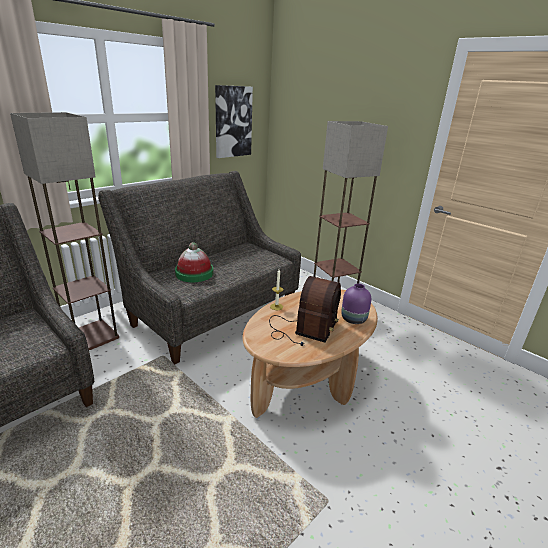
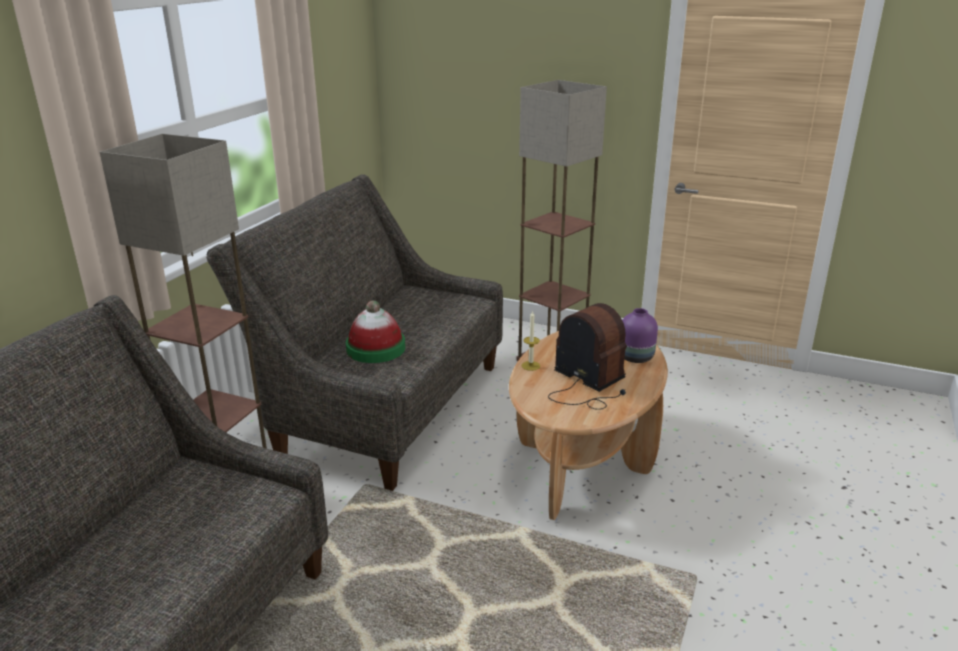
camera: 20 degrees left, 0 degrees up
(233, 122) = (335, 94): picture -> none
(303, 329) = (587, 384): radio -> radio turned 45 degrees counterclockwise

